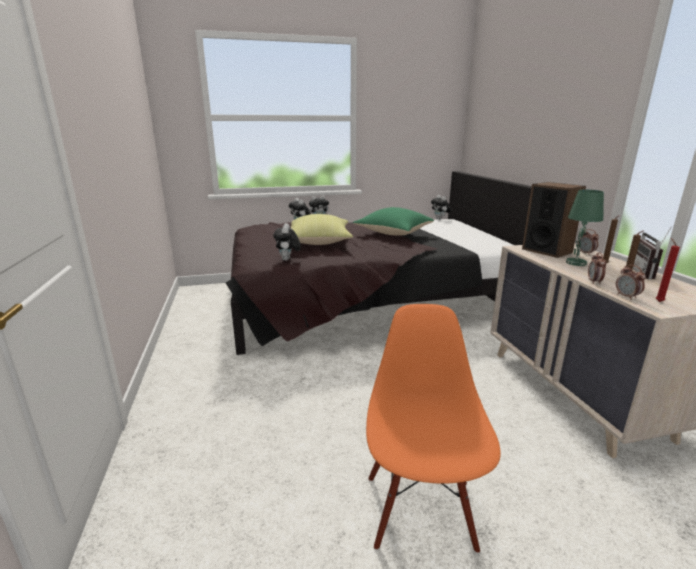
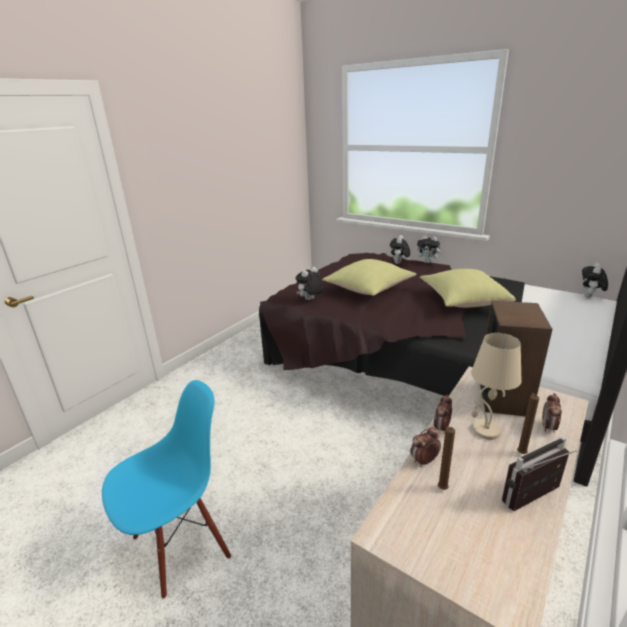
camera: 50 degrees right, 5 degrees up
(392, 234) = (462, 301): green pillow -> yellow pillow
(420, 511) = (181, 544): orange chair -> blue chair
(576, 263) = (485, 430): green table lamp -> beige table lamp
(626, 297) = (398, 498): alarm clock -> alarm clock (441, 428)
(658, 301) = (416, 529): red candle -> none

